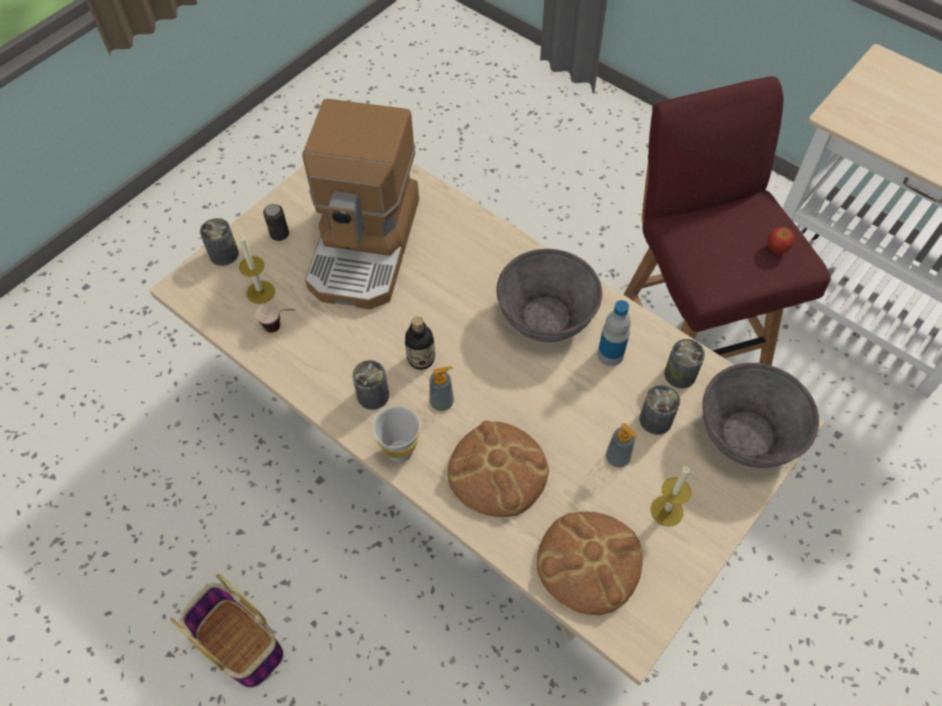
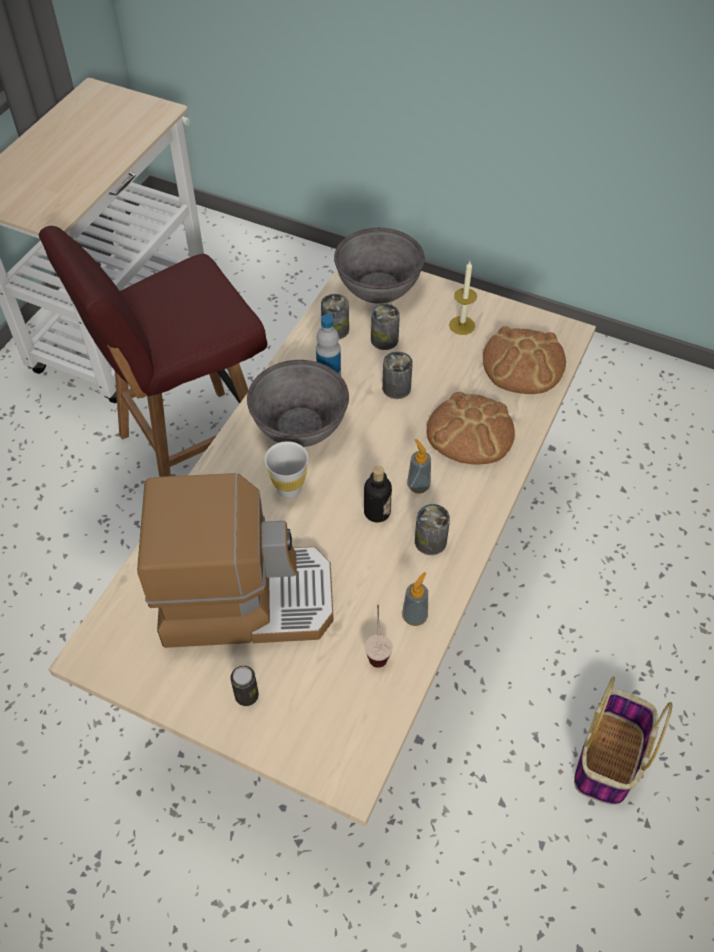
camera: 105 degrees left, 5 degrees down
(224, 254) = (290, 750): can -> can (396, 388)
(260, 292) = (336, 687): candle -> none
(400, 451) = (479, 505): white cup -> white cup (289, 489)
(617, 458) = (428, 358): soap dispenser -> soap dispenser (414, 616)
(776, 248) = (185, 280): apple -> none

